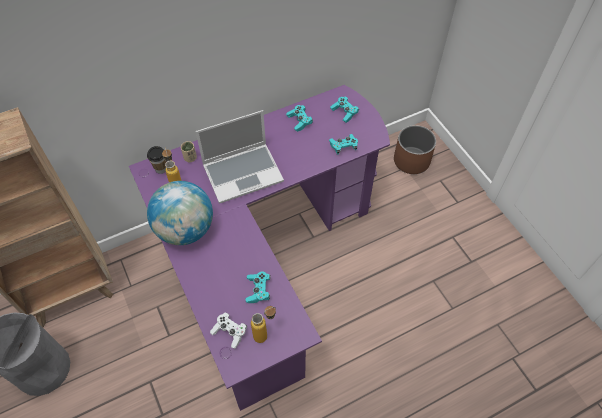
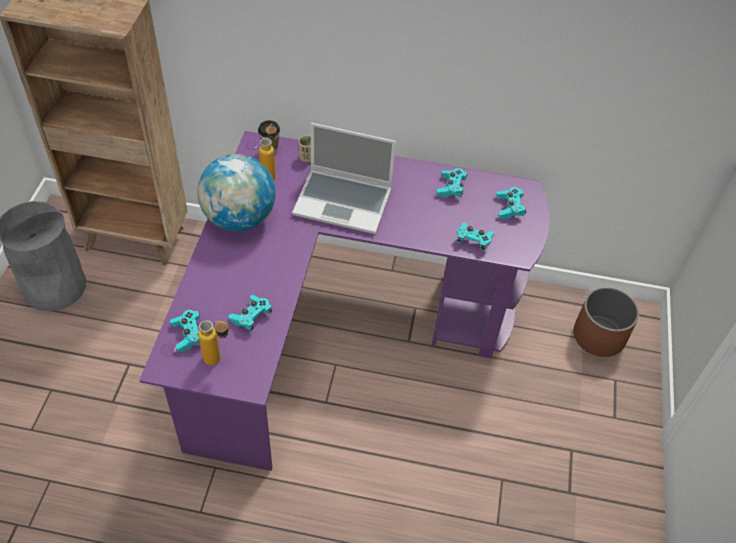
camera: 35 degrees right, 5 degrees down
(230, 332) = (188, 334): white game controller -> turquoise game controller

